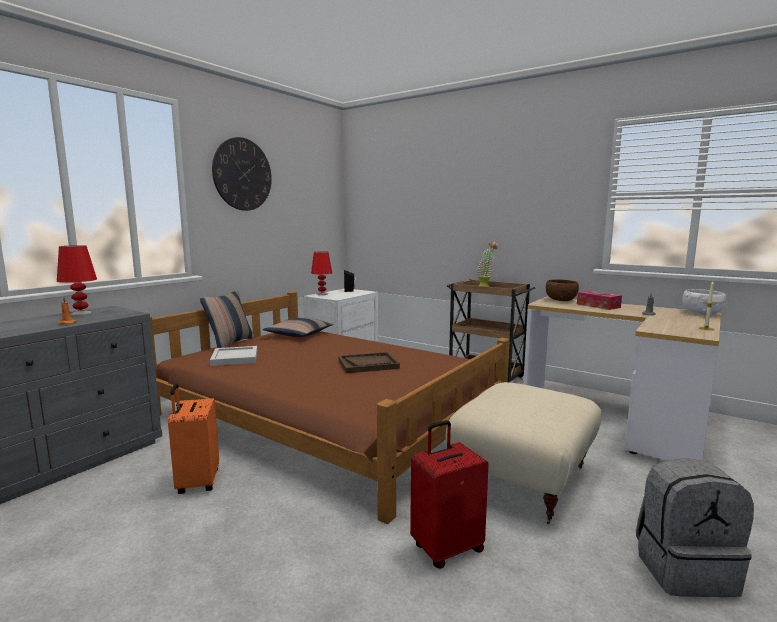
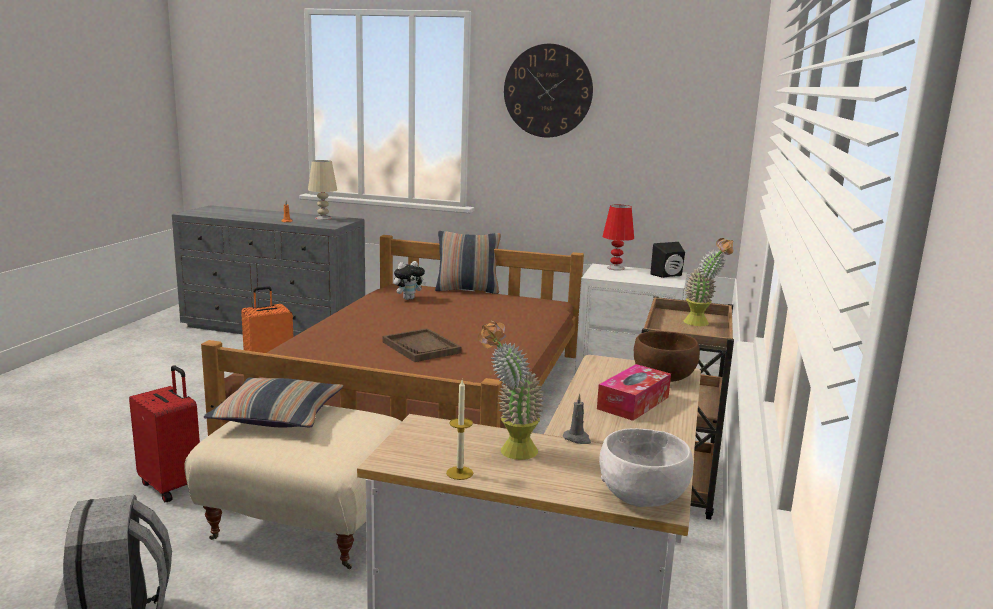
camera: 70 degrees right, 5 degrees up
(81, 314) = (323, 218): red table lamp -> beige table lamp
(234, 358) = (408, 298): white tray -> plush toy
(299, 334) = (525, 306): pillow -> pillow (278, 415)
(674, 322) = (509, 452): none -> potted plant

